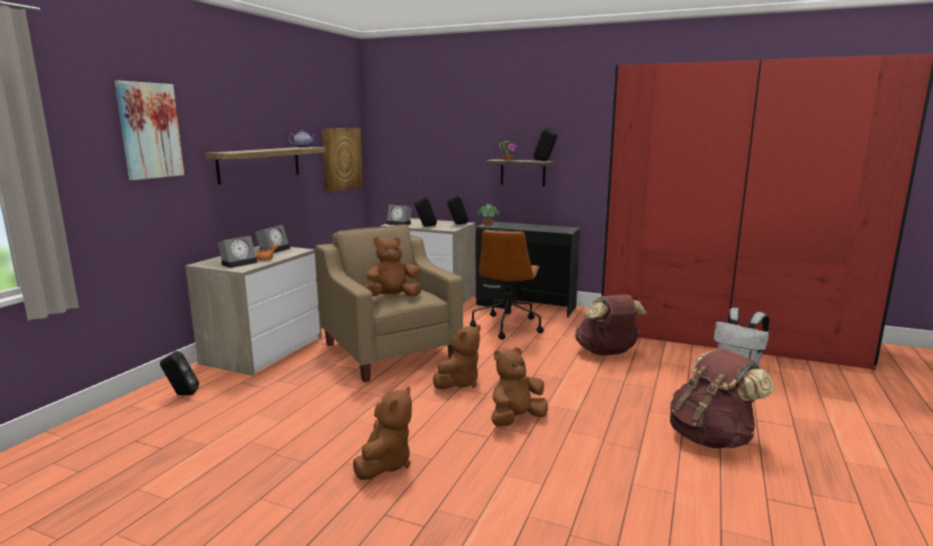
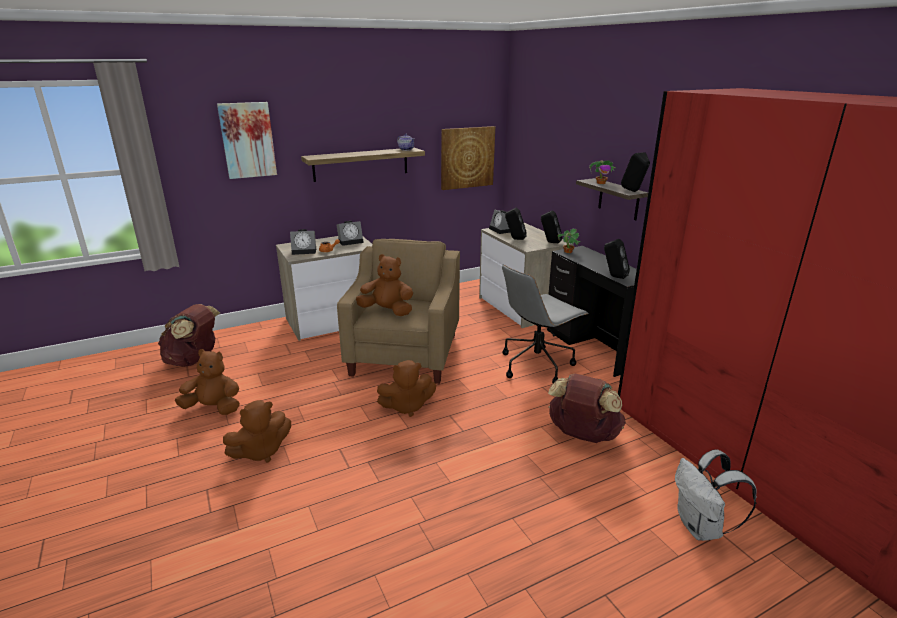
camera: 40 degrees right, 10 degrees up
(181, 394) = (247, 340): black speaker -> black speaker (614, 276)
(507, 326) = (537, 365): brown office chair -> grey office chair
(516, 419) = (391, 463): brown plush toy -> brown plush toy (213, 408)
(711, 438) = (518, 582): brown backpack -> brown backpack (194, 360)

